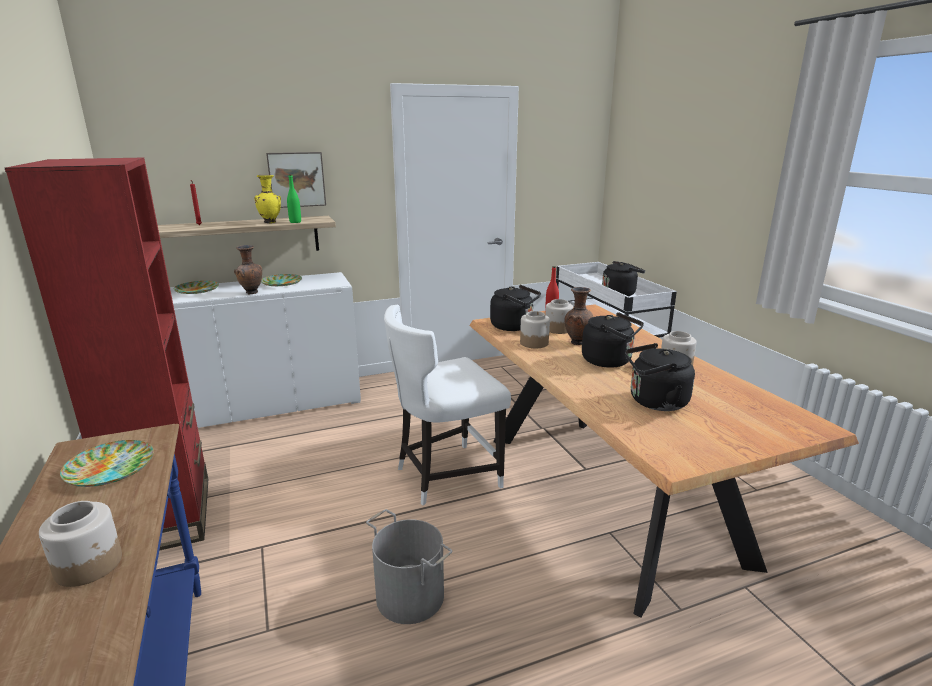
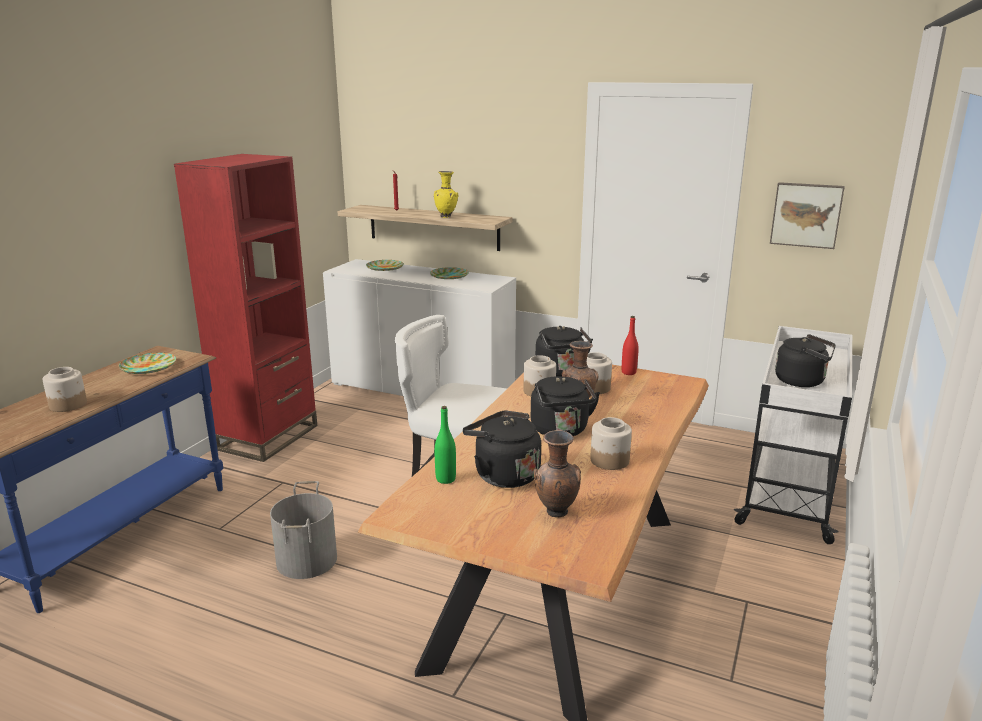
camera: 45 degrees right, 0 degrees up
(251, 293) = (411, 279): brown vase -> brown vase (556, 513)
(295, 222) = (464, 219): green bottle -> green bottle (445, 479)
(296, 179) = (486, 177): picture -> picture (806, 214)

